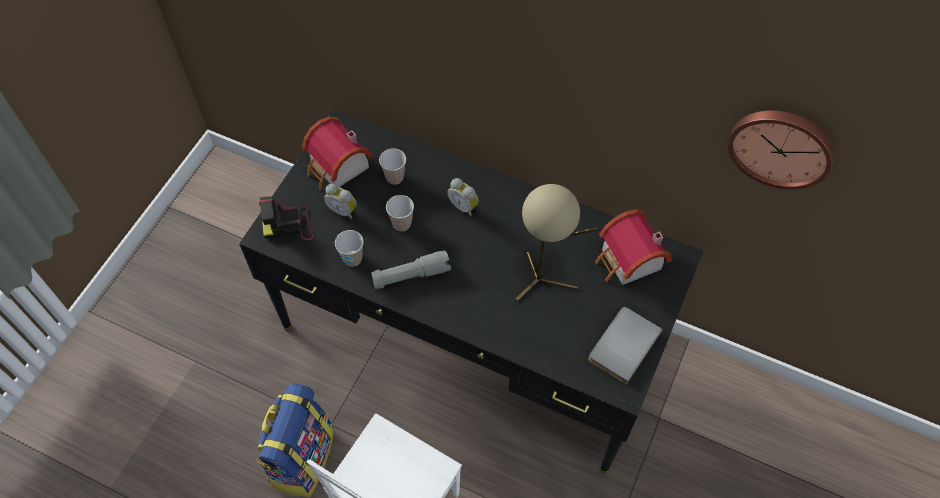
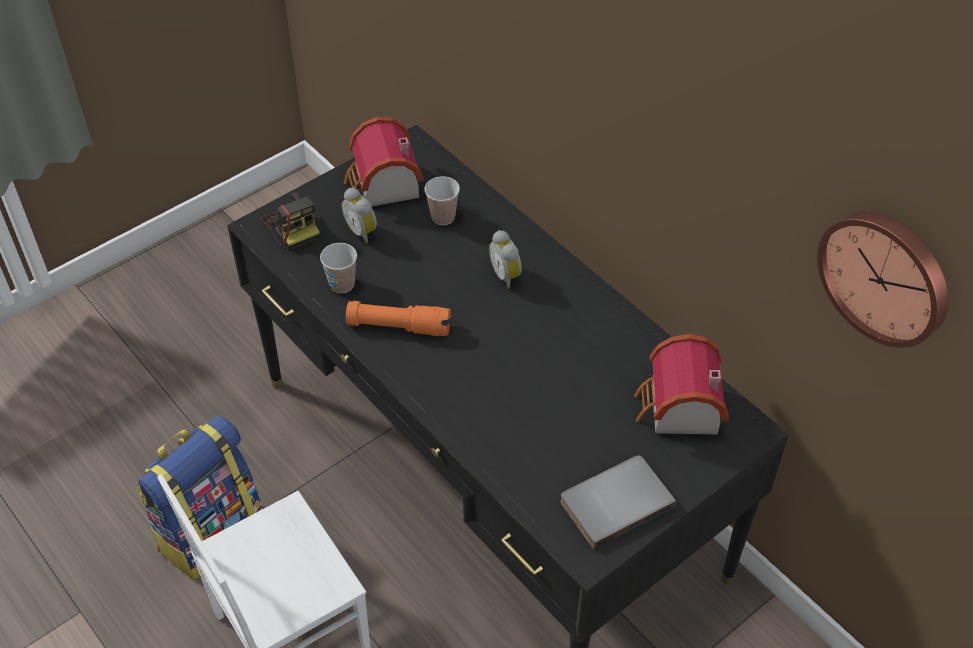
camera: 25 degrees right, 10 degrees down
(289, 225) = (292, 225): camera -> camera turned 135 degrees counterclockwise
(401, 223) = (421, 268): cup -> none
(411, 275) = (399, 327): grey flashlight -> orange flashlight
(543, 281) = (555, 391): beige table lamp -> none

